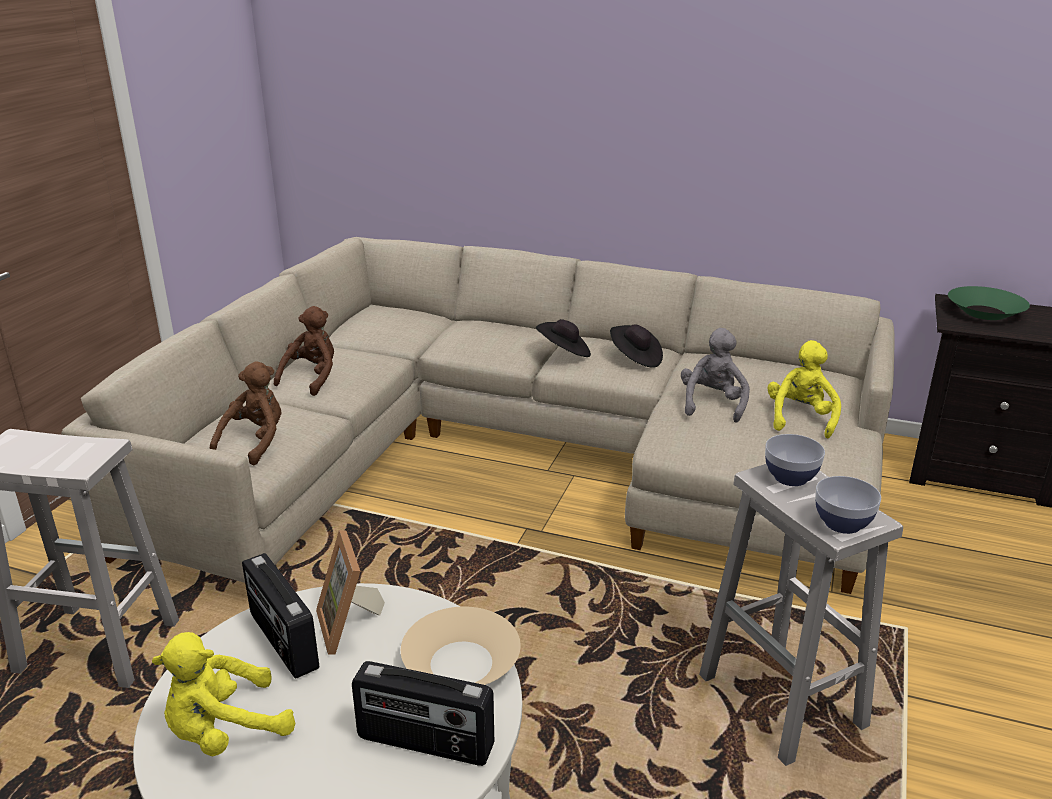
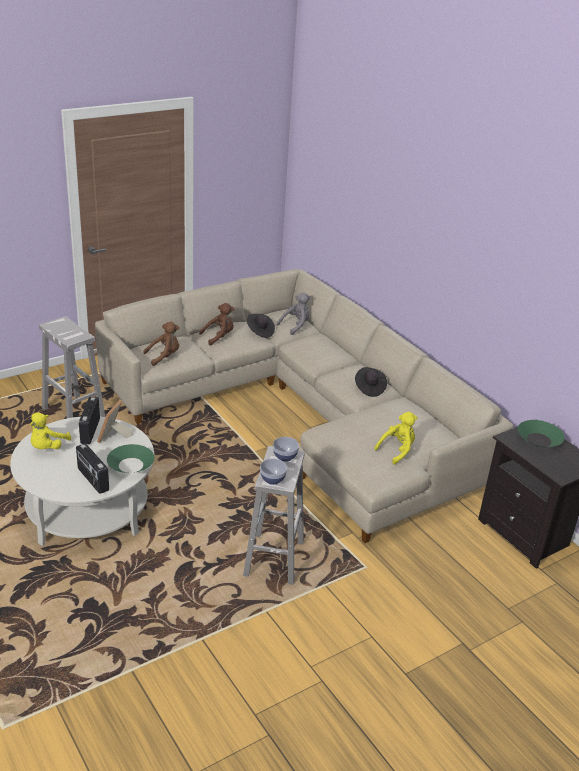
camera: 35 degrees right, 5 degrees up
(224, 731) = (47, 447): yellow plush toy -> yellow plush toy turned 75 degrees counterclockwise
(461, 663) = (130, 465): beige bowl -> green bowl
(564, 353) = (340, 371): black hat -> black hat (260, 332)
(712, 404) = (368, 425): grey plush toy -> grey plush toy (296, 326)

